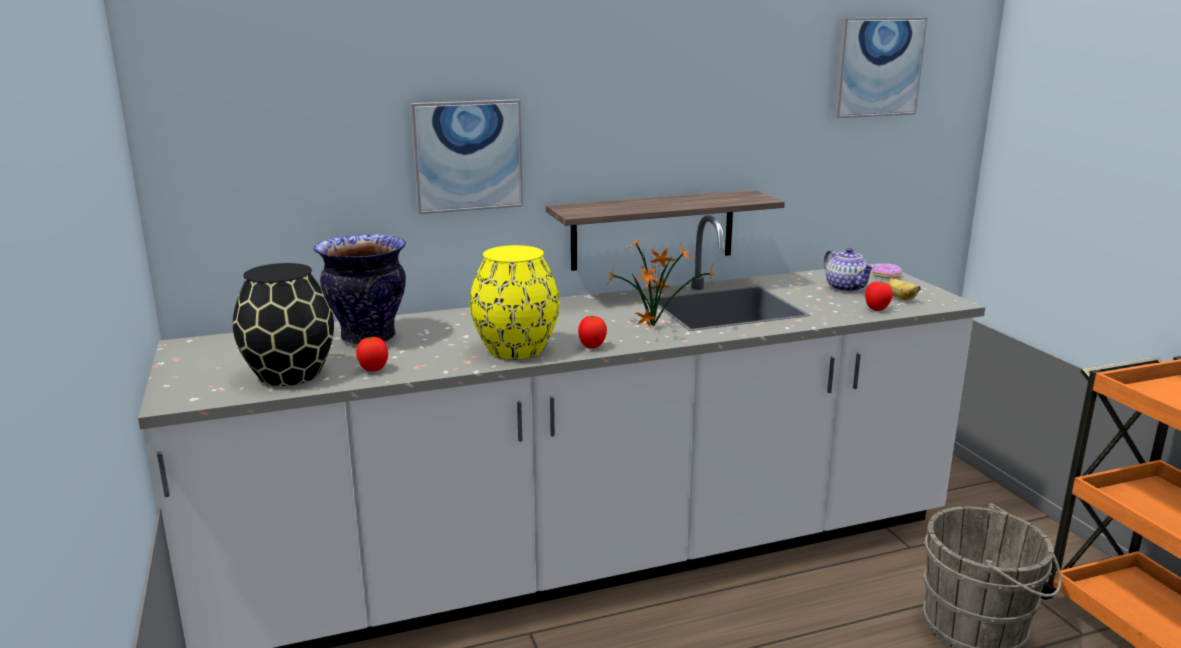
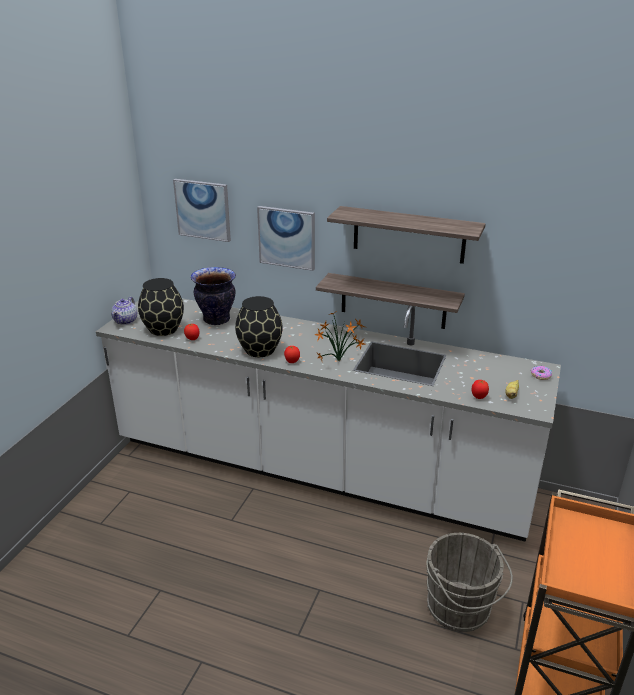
camera: 40 degrees right, 10 degrees up
(517, 349) = (260, 350): yellow vase -> black vase
(673, 111) = (408, 235): none -> shelf
(846, 287) = (495, 375): teapot -> teapot (126, 320)
(877, 67) = (570, 231): picture -> picture (203, 209)

